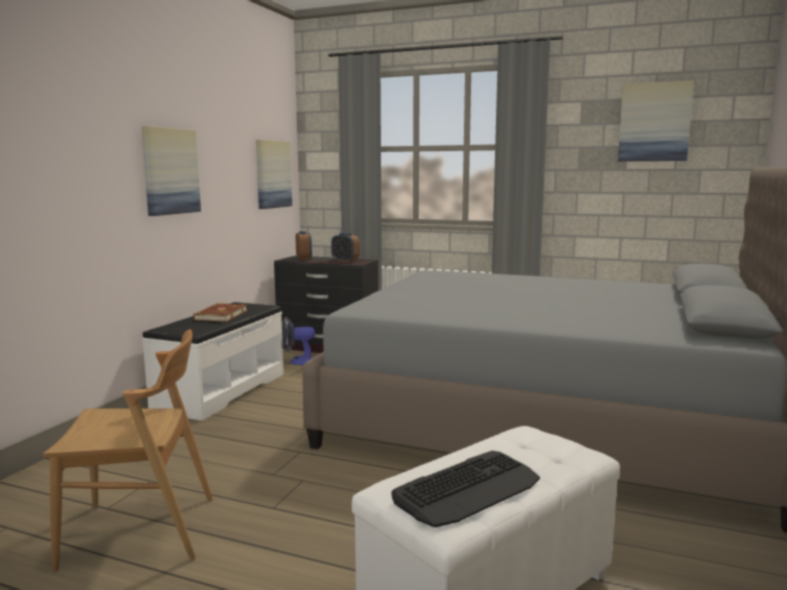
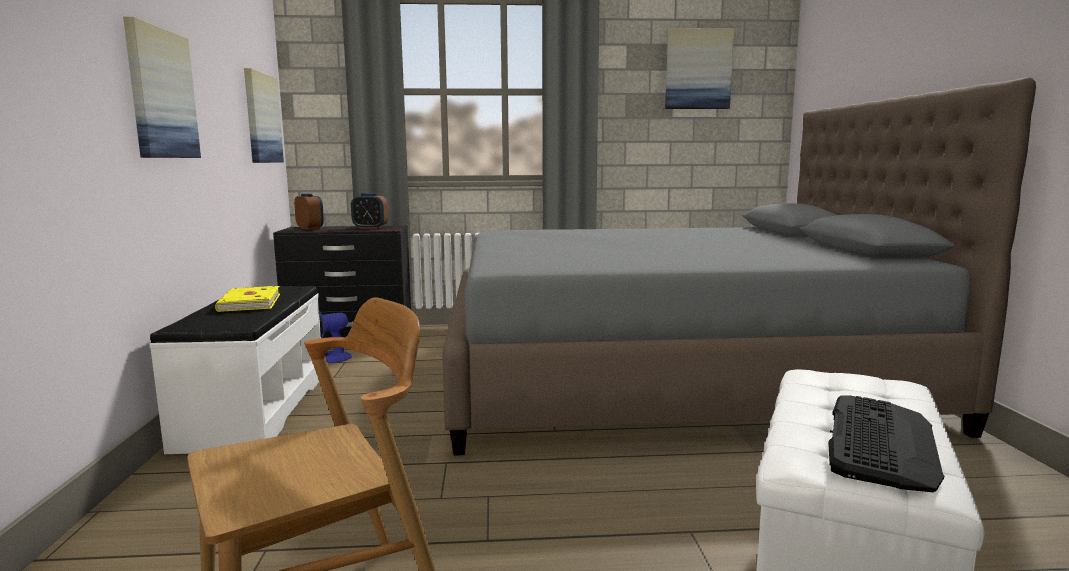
camera: 25 degrees left, 0 degrees up
(220, 315) = (248, 303): brown book -> yellow book

